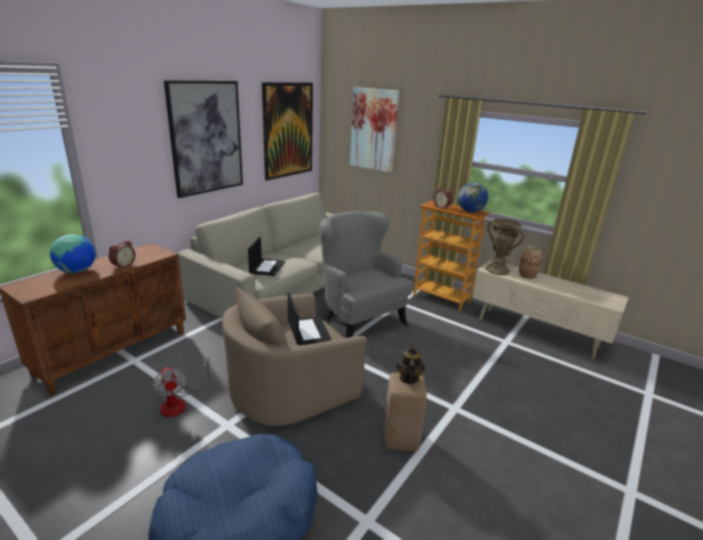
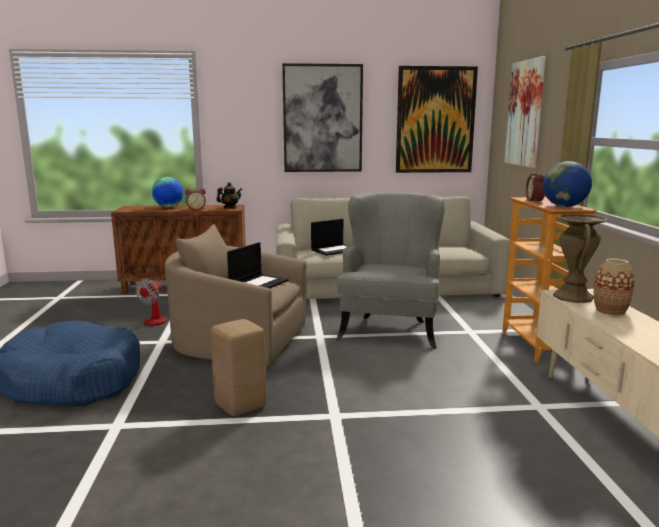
camera: 50 degrees right, 10 degrees down
(408, 378) = (242, 324): teapot -> teapot (230, 207)

